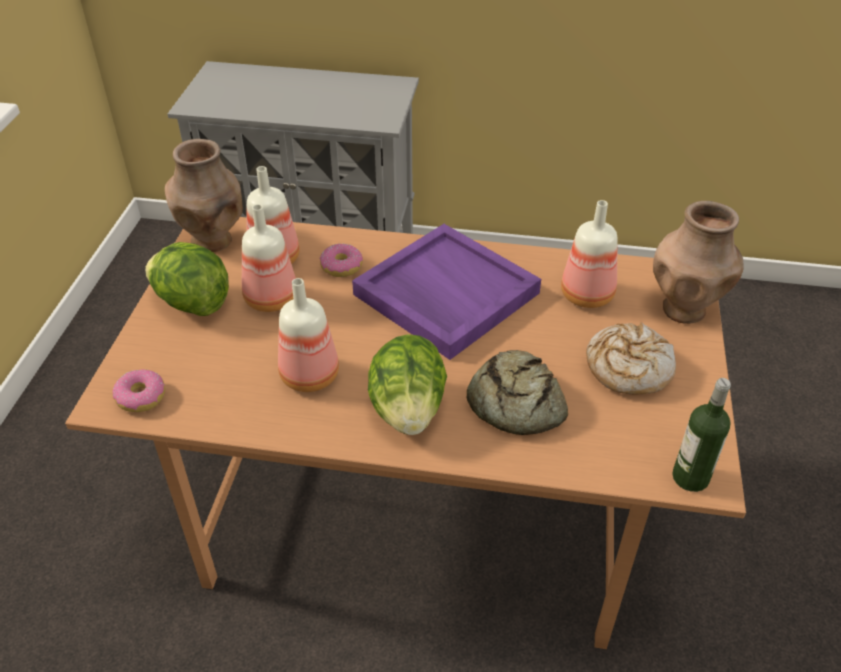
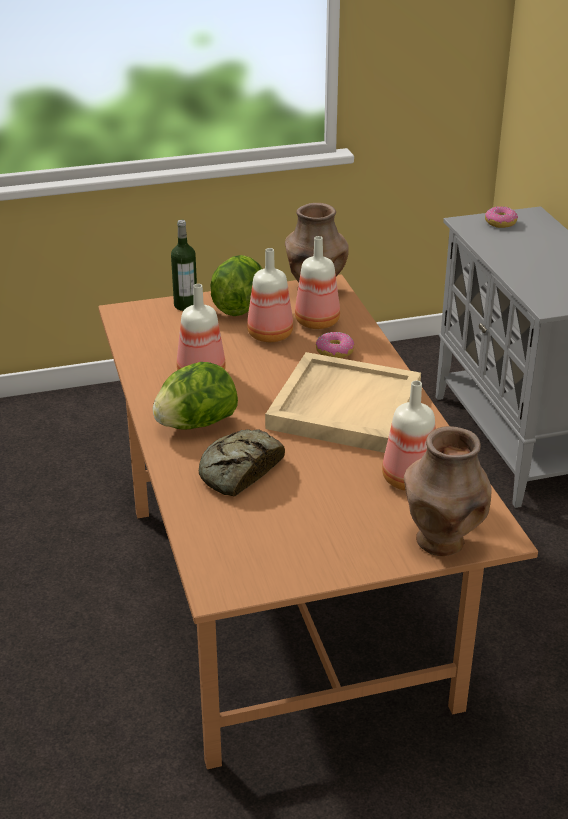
camera: 65 degrees right, 10 degrees down
(141, 397) = (136, 321): donut -> donut (500, 222)
(444, 294) = (344, 406): purple tray -> beige tray
(627, 368) = (326, 521): bread -> none
(690, 477) = (214, 578): bottle -> bottle (185, 305)

